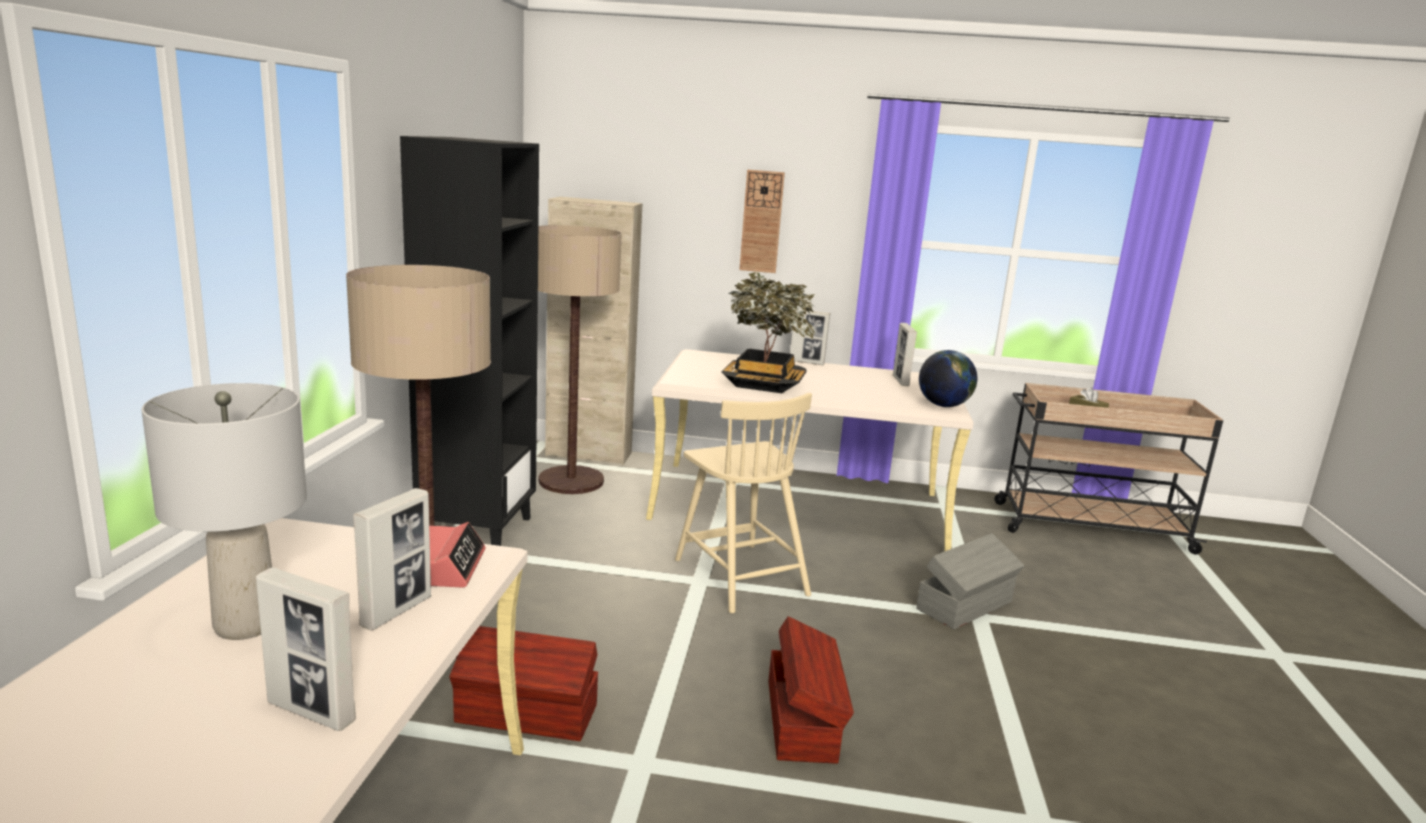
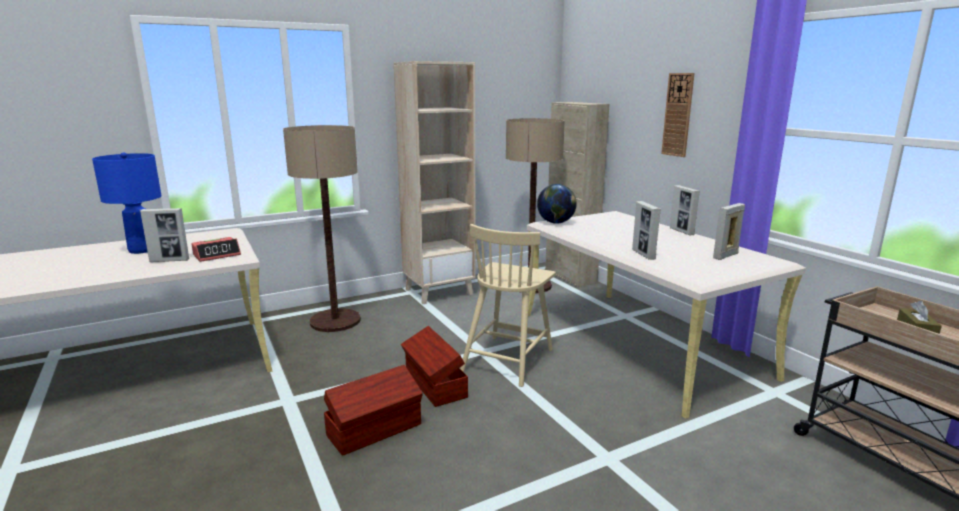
camera: 55 degrees right, 0 degrees up
(247, 625) = (141, 250): grey table lamp -> blue table lamp
(311, 712) = (82, 273): picture frame -> picture frame (643, 254)
(477, 531) = (439, 291): black bookcase -> beige bookcase
(527, 715) = (299, 361): brown storage box -> brown storage box (434, 385)
(763, 384) = (596, 235): potted plant -> none
(943, 406) = (701, 276): globe -> globe (556, 223)
(966, 606) = (615, 448): grey storage box -> none

